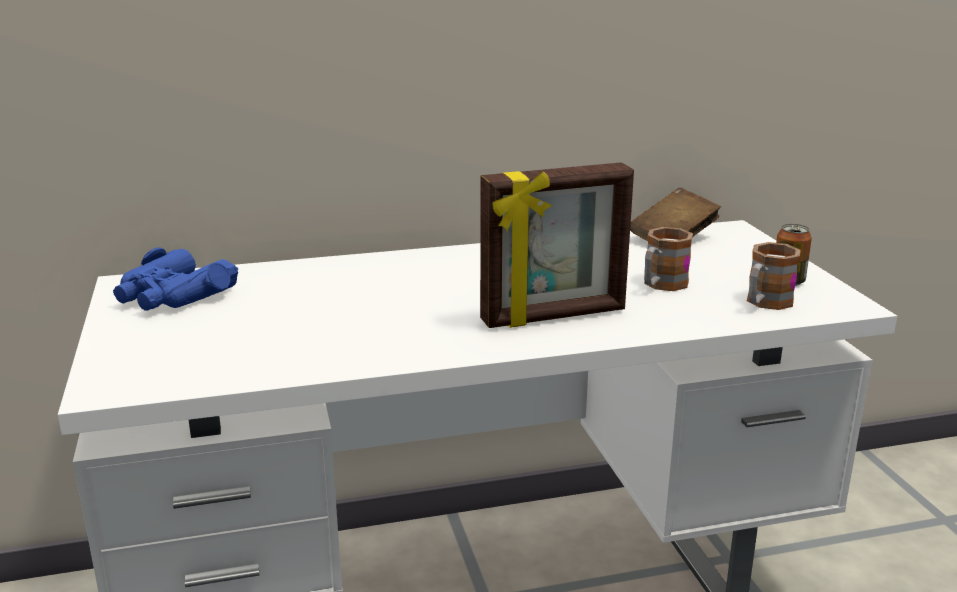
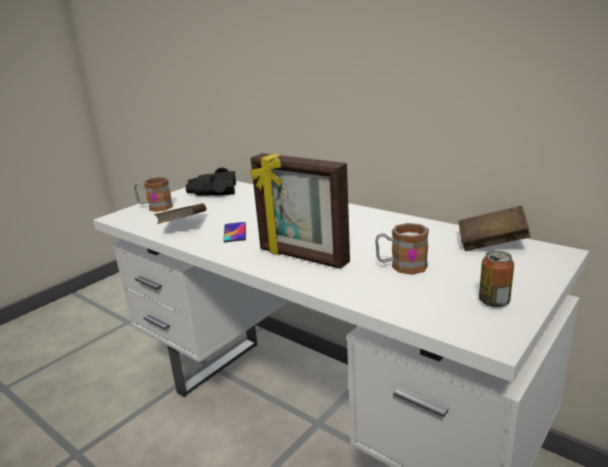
camera: 55 degrees right, 0 degrees up
(173, 296) = (212, 191): blue binoculars -> black binoculars
(288, 351) = (183, 226): none -> brown book
(392, 327) = (235, 232): none -> phone
(765, 303) = (433, 306): mug -> mug (155, 207)

